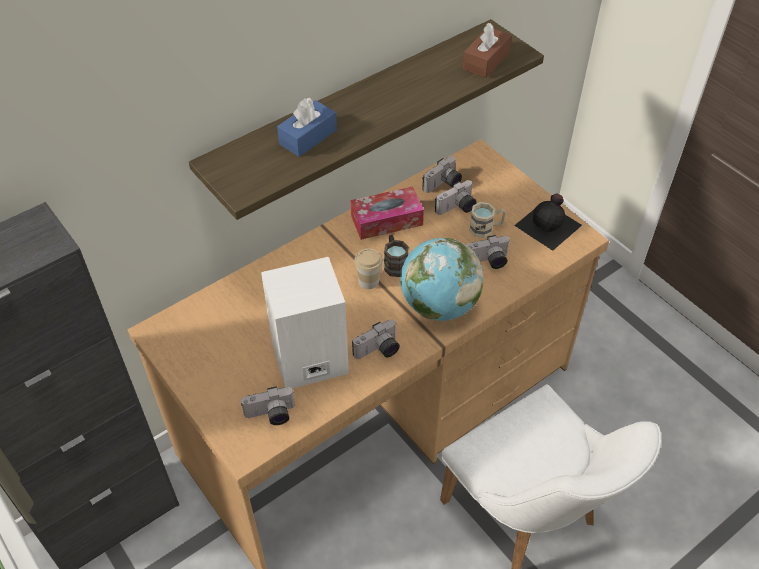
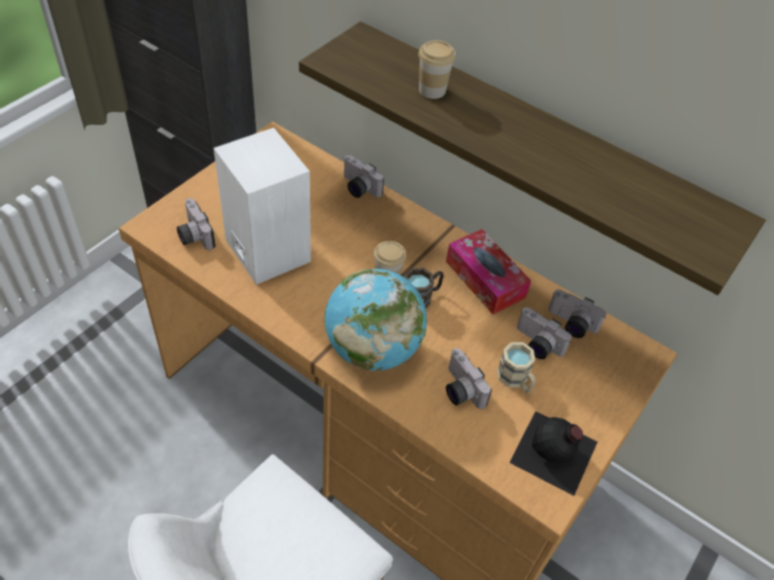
camera: 70 degrees right, 0 degrees up
(308, 137) = (432, 90): blue tissue box -> cup
(378, 351) = (292, 304): camera -> camera (358, 188)
(486, 61) = (665, 223): brown tissue box -> none

